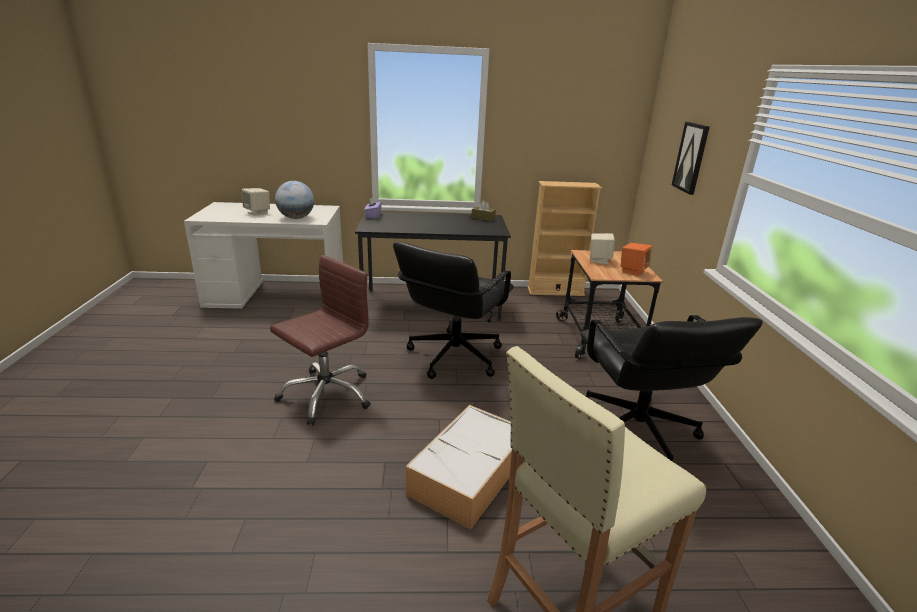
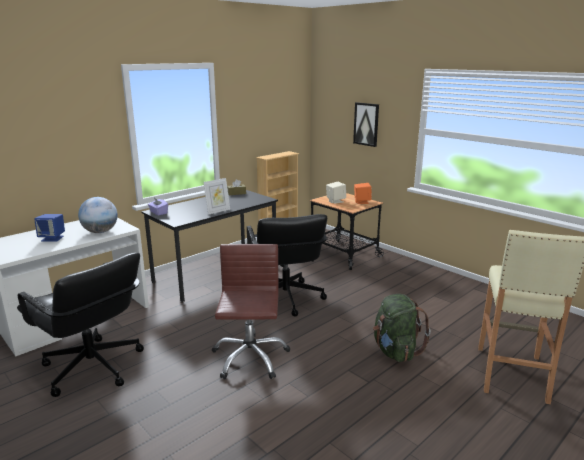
camera: 40 degrees left, 5 degrees down
(258, 213) = (52, 238): beige speaker -> blue speaker
(424, 229) = (218, 211): none -> picture frame
(468, 475) = (395, 351): storage box -> green backpack
(636, 433) = (427, 293): black office chair -> black office chair (92, 368)

